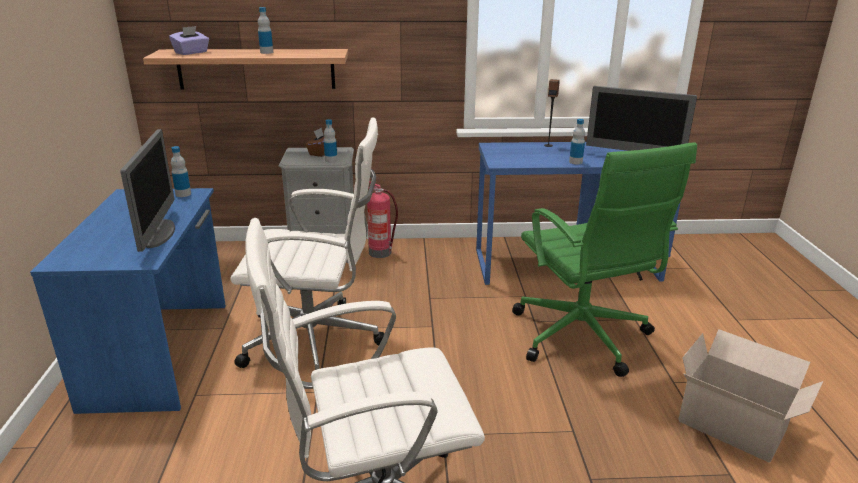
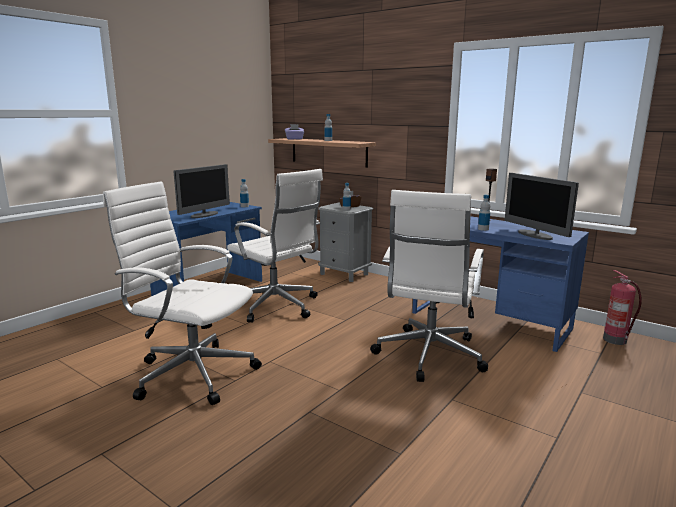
camera: 40 degrees right, 10 degrees down
(381, 252) = (376, 282): fire extinguisher -> fire extinguisher (616, 340)
(582, 338) = (428, 356): green office chair -> white office chair
(734, 427) = (452, 437): cardboard box -> none

